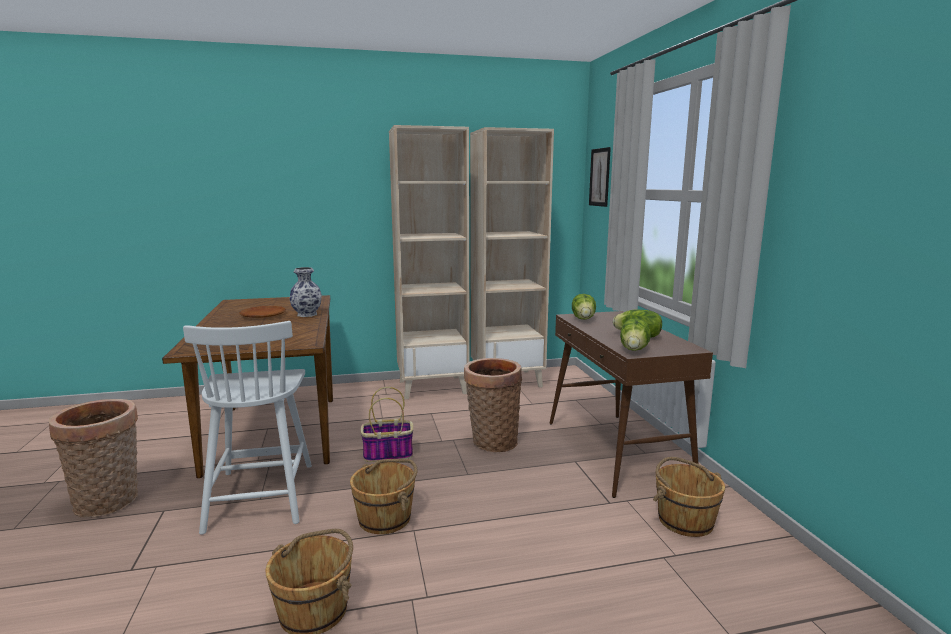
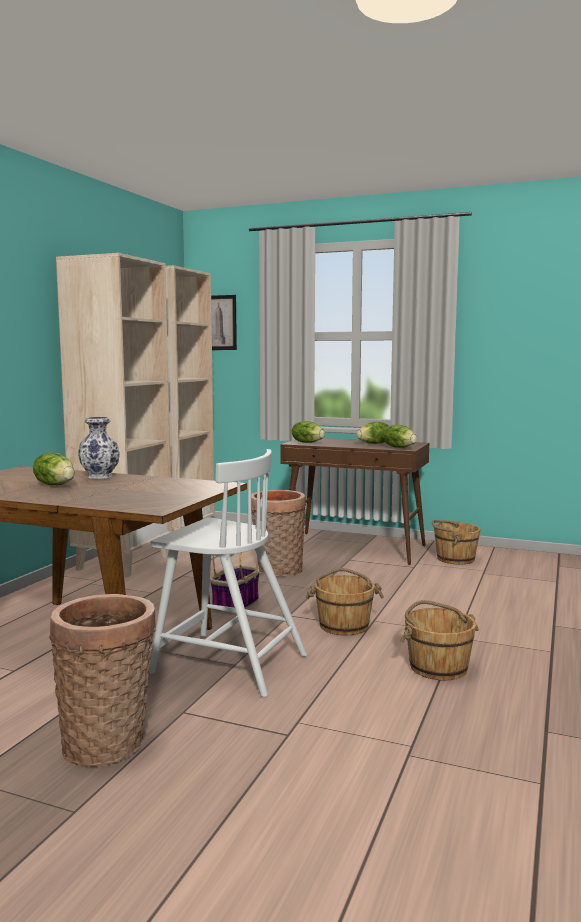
camera: 55 degrees left, 5 degrees down
(263, 315) = (55, 485): brown plate -> lettuce

